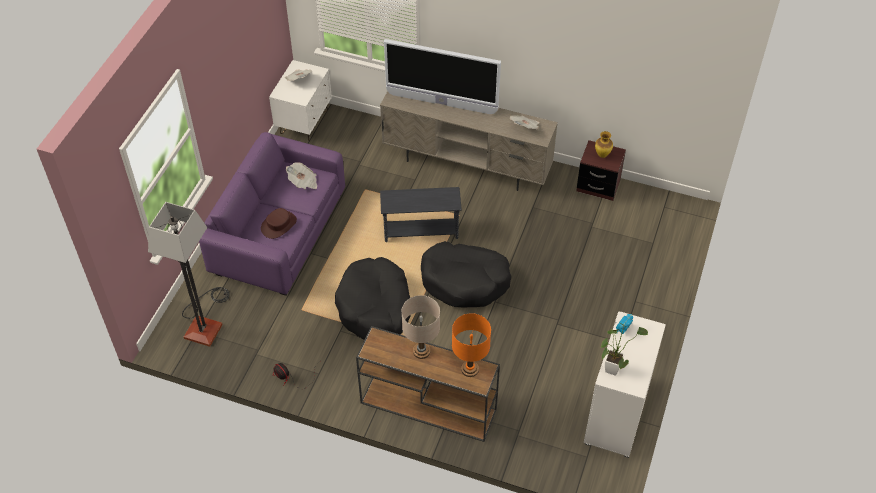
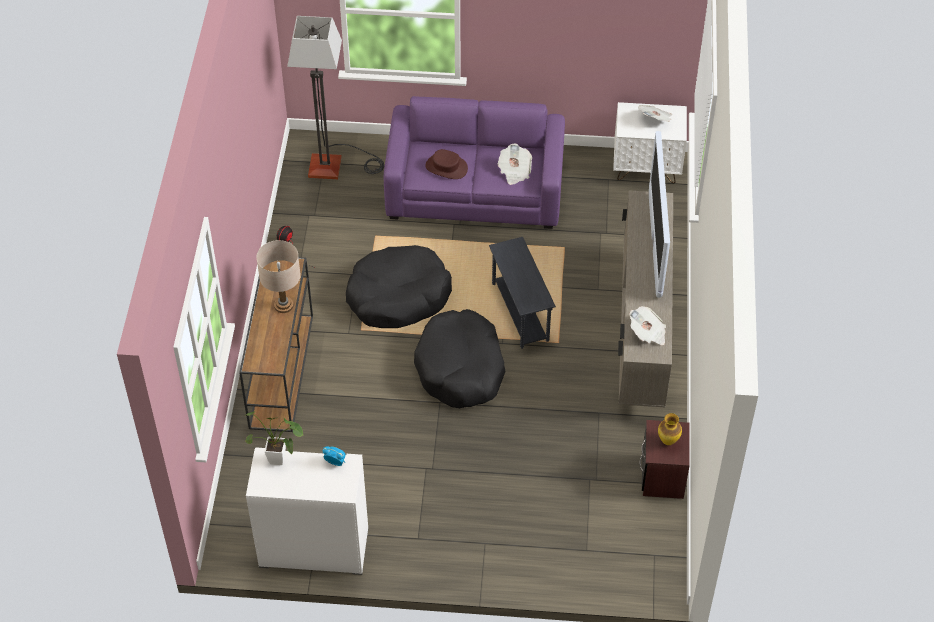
camera: 75 degrees right, 0 degrees up
(470, 369) = (271, 351): orange table lamp -> none

